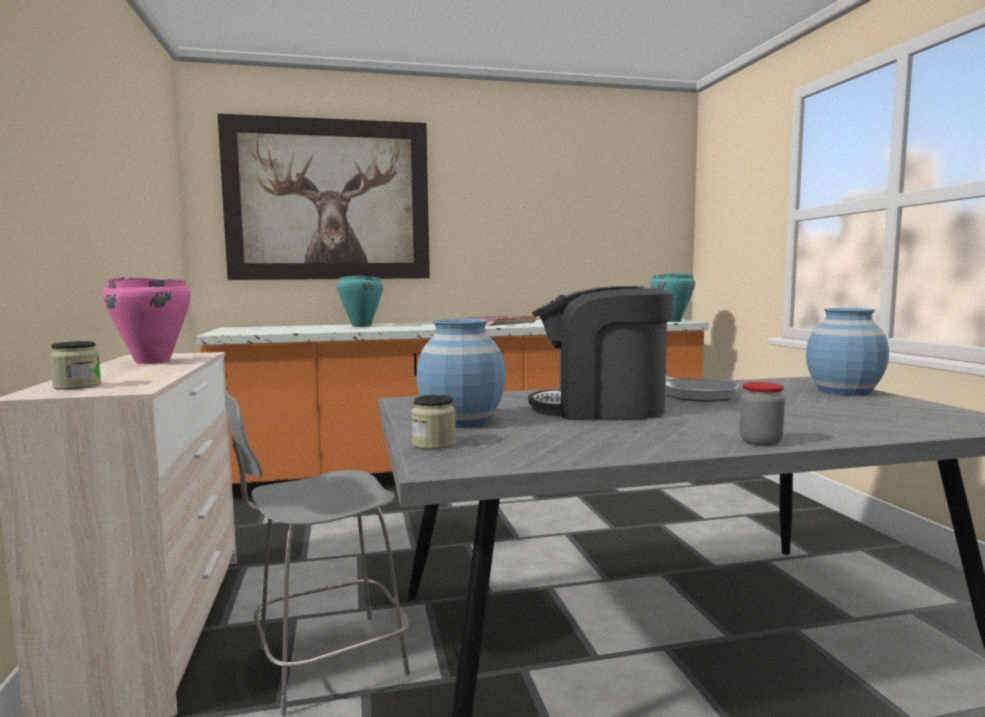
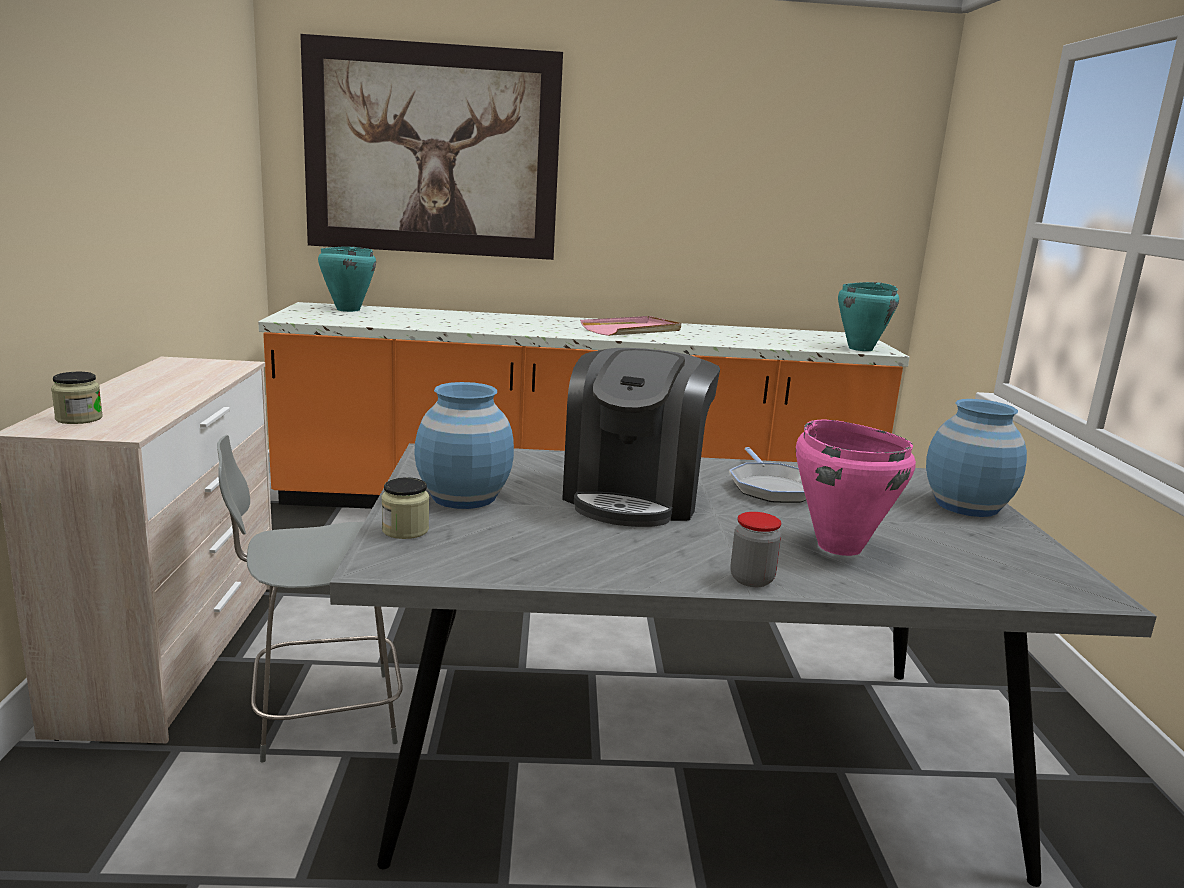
camera: 10 degrees right, 10 degrees up
(153, 362) = (178, 376): pink cooking pot -> pink cooking pot (839, 546)
(361, 326) = (458, 317): turquoise cooking pot -> turquoise cooking pot (347, 309)
(600, 408) = (635, 496): coffee machine -> coffee machine turned 90 degrees counterclockwise

